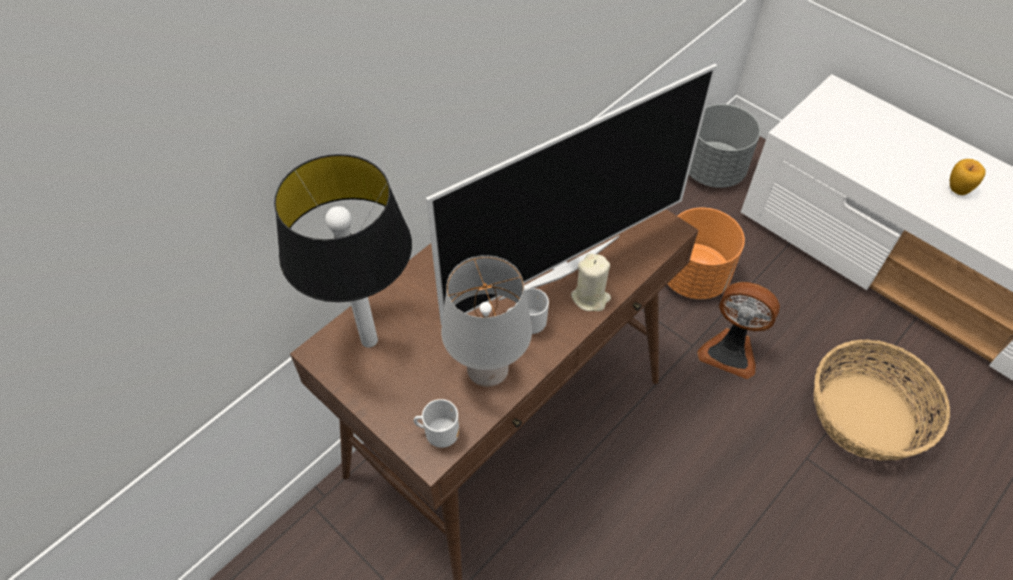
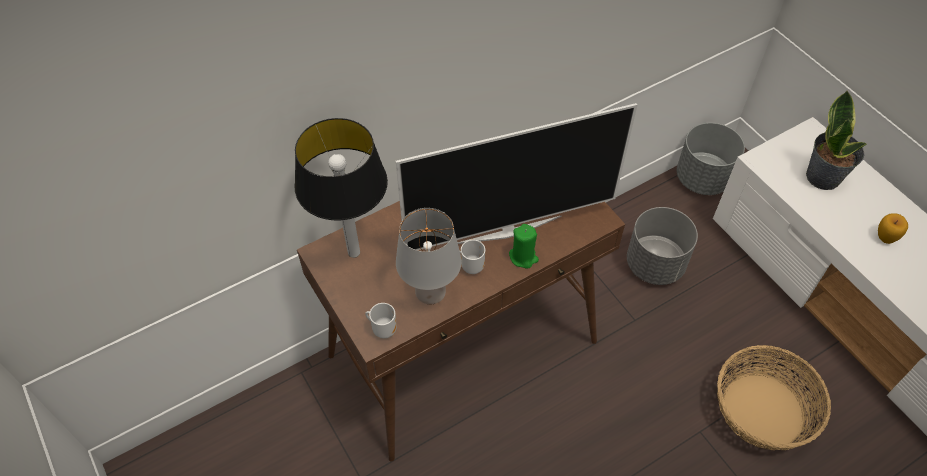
camera: 15 degrees right, 0 degrees up
(590, 297) = (523, 257): beige candle -> green candle
(694, 277) = (655, 265): orange planter -> grey planter
(730, 351) = (665, 332): fan -> none
(868, 136) = (823, 177): none -> potted plant

